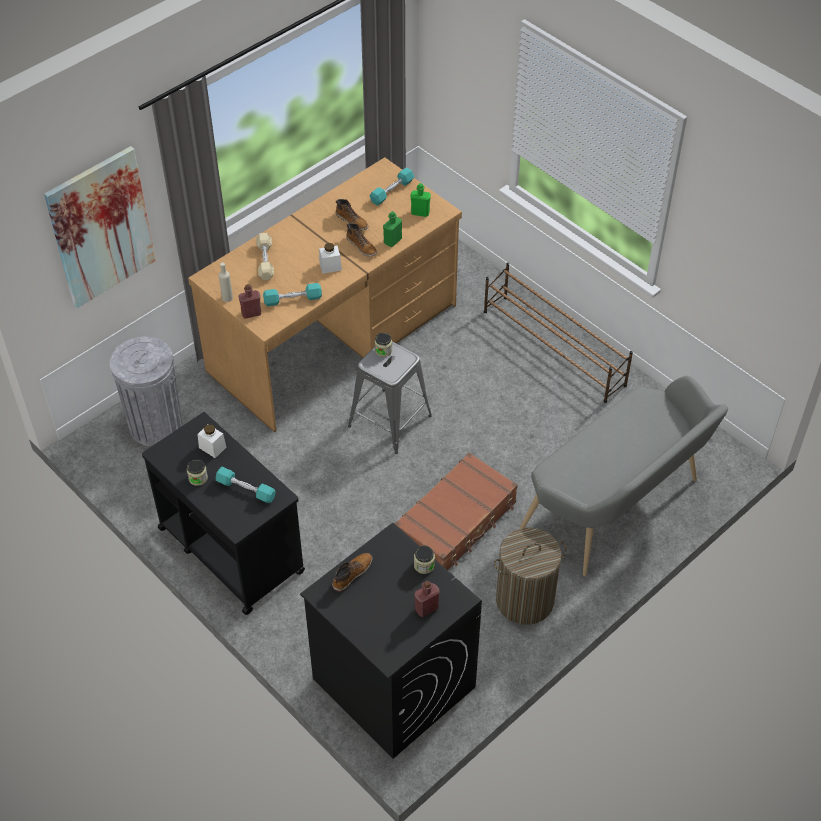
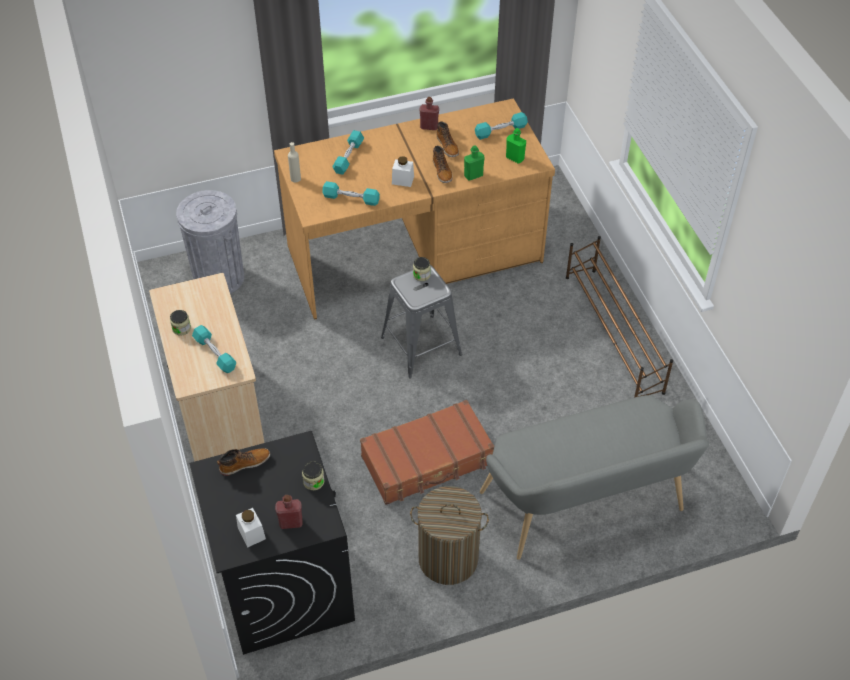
camera: 25 degrees right, 0 degrees up
(101, 227) = (192, 76): picture -> none
(212, 447) = (210, 306): white jar -> white jar (251, 533)
(230, 549) = (216, 408): black cart -> beige cart
(251, 313) = (307, 199): red bottle -> red bottle (429, 127)
(265, 261) = (348, 157): beige dumbbell -> turquoise dumbbell

